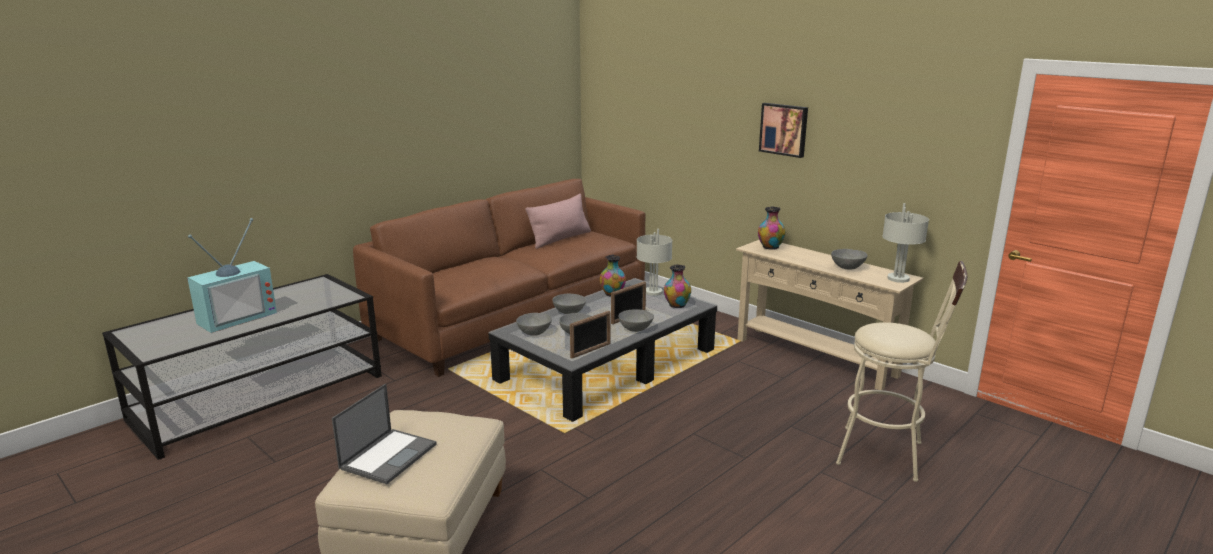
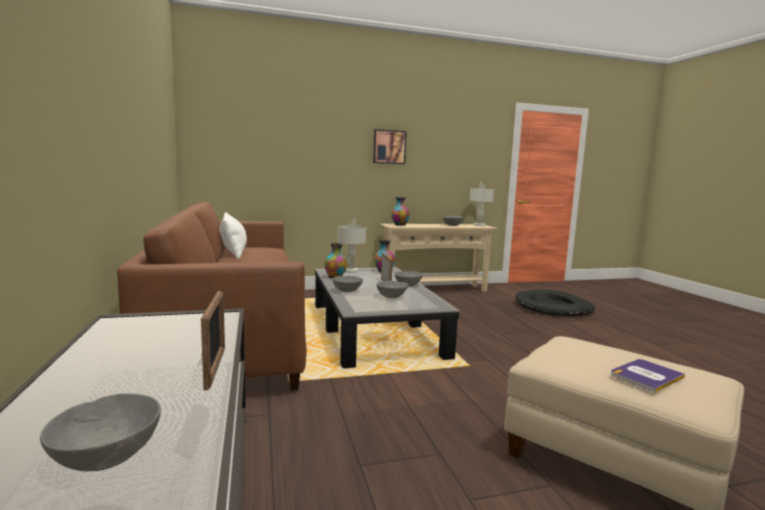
camera: 60 degrees left, 10 degrees down
(236, 317) = (136, 386): television -> none
(389, 455) = (646, 376): laptop -> book
(534, 332) = (371, 305): grey bowl -> grey bowl (106, 457)
(560, 239) = (233, 252): pink pillow -> white pillow
(591, 350) = (430, 300): picture frame -> picture frame (215, 368)
(889, 454) = (553, 307): beige stool -> black dog bed

